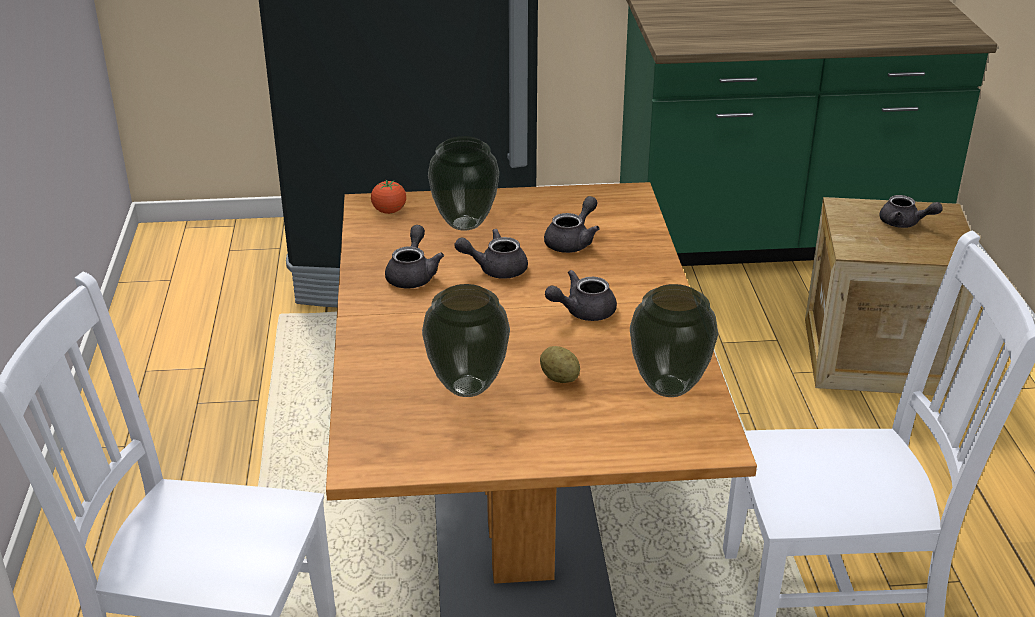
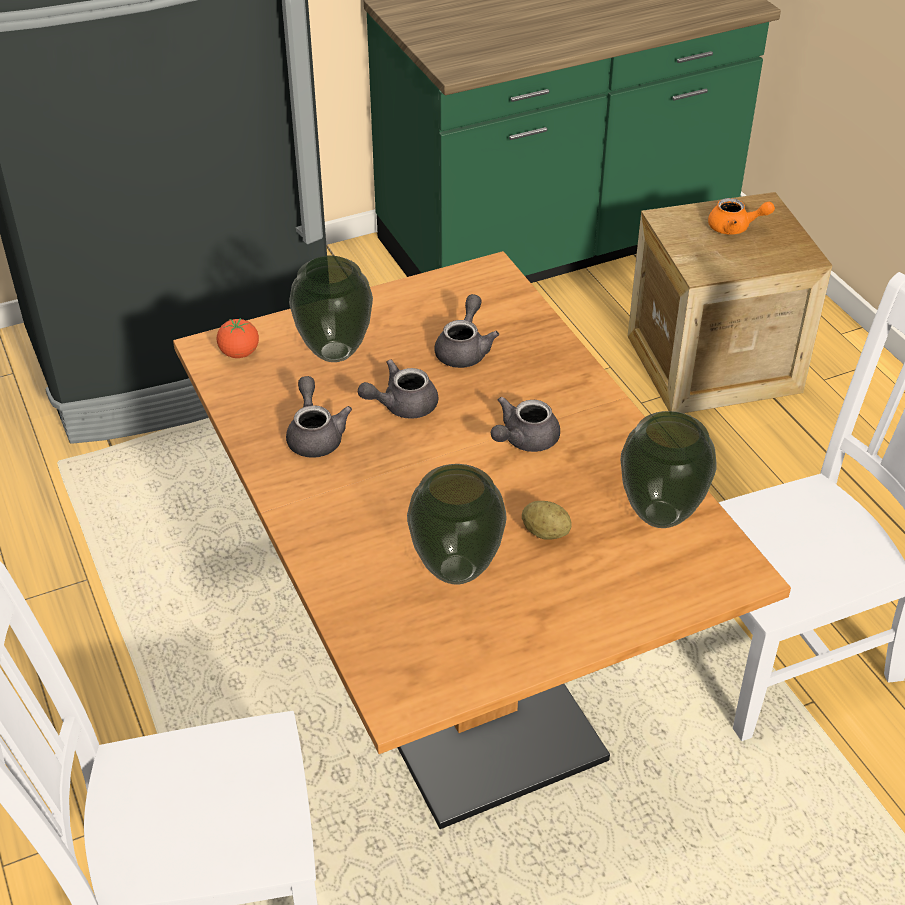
camera: 20 degrees left, 10 degrees up
(904, 223) = (735, 228): grey teapot -> orange teapot

